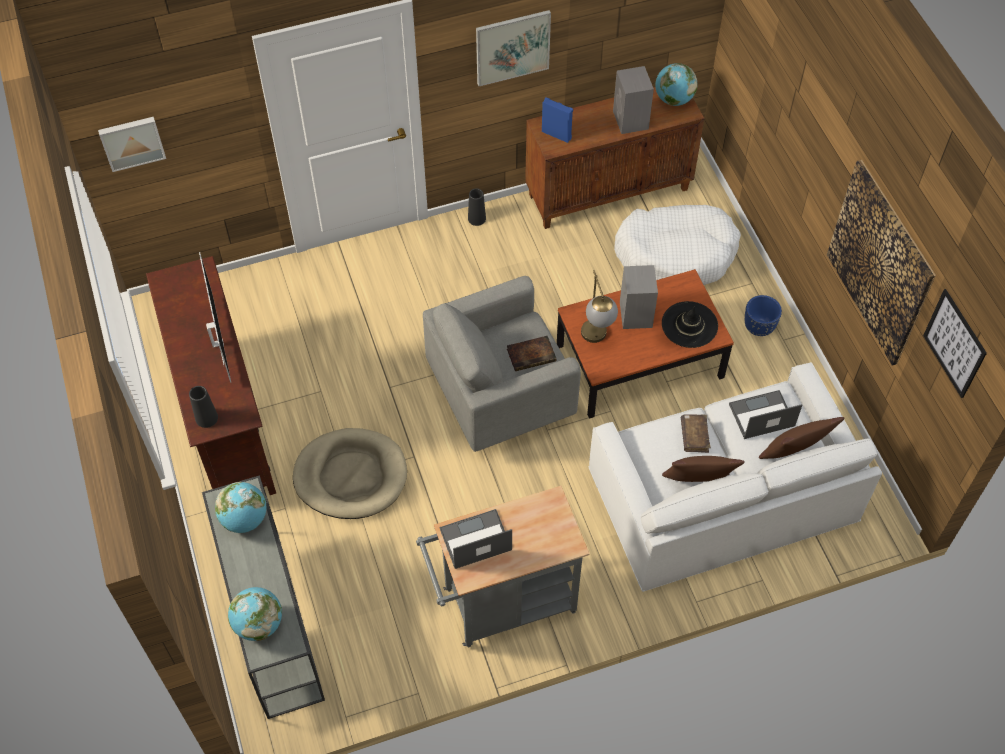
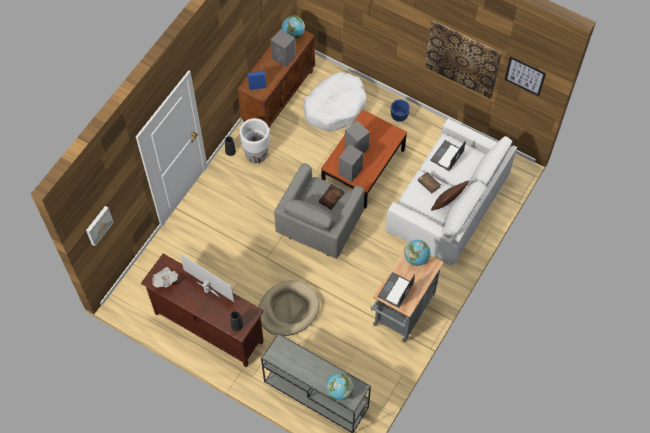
camera: 40 degrees left, 5 degrees up
(179, 292) = (165, 280): none -> newspaper
(245, 519) = (290, 355): globe -> globe (416, 258)
(506, 246) = (256, 155): none -> white planter
(512, 47) = (227, 60): picture -> none
(596, 340) = (350, 171): table lamp -> grey speaker
(689, 325) = (382, 136): black hat -> none
(794, 453) = (473, 163): brown pillow -> none

